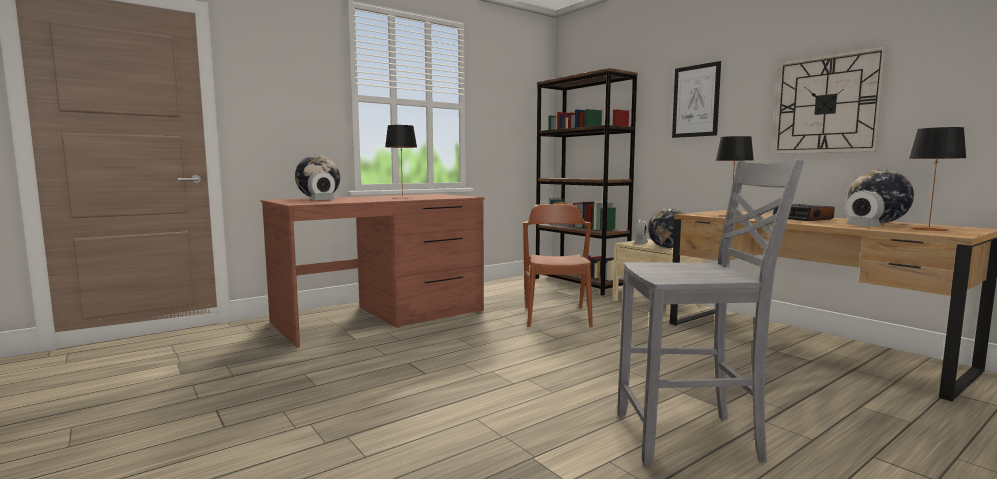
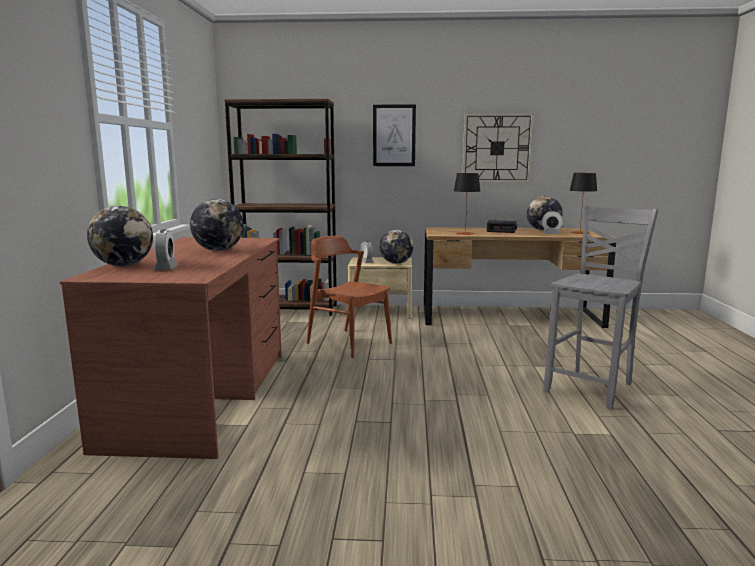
camera: 50 degrees left, 5 degrees up
(402, 198) = (218, 250): table lamp -> globe

